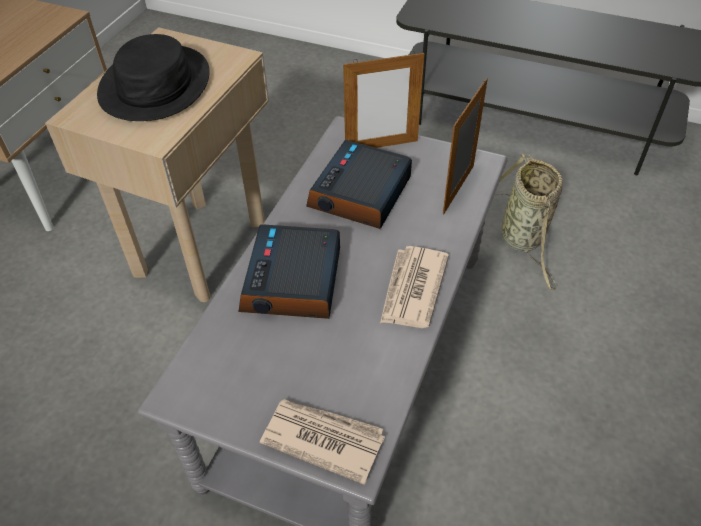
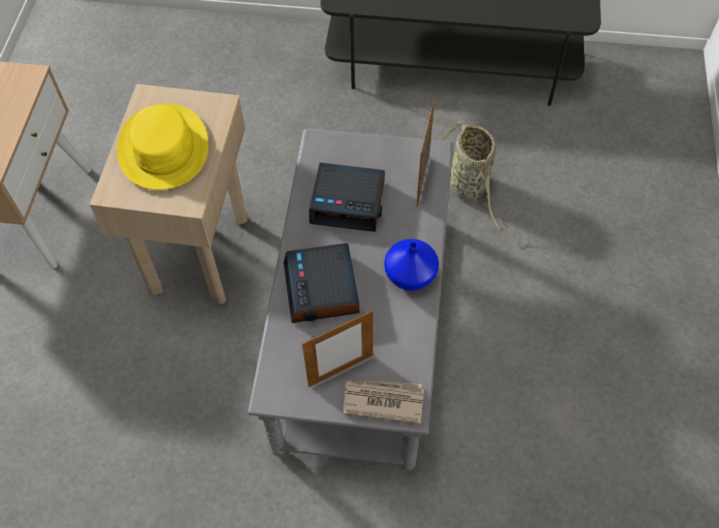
camera: 15 degrees left, 10 degrees up
(156, 85) = (164, 148): black hat -> yellow hat
(360, 194) = (348, 202): alarm clock -> alarm clock turned 90 degrees counterclockwise
(381, 146) = (351, 152): picture frame -> picture frame (340, 370)
(412, 289) = (411, 276): newspaper -> blue vase

